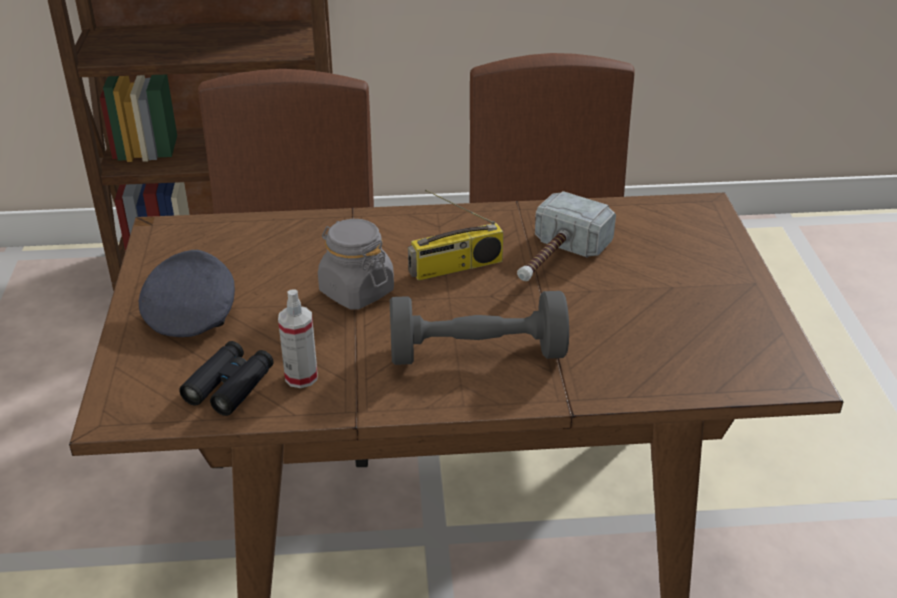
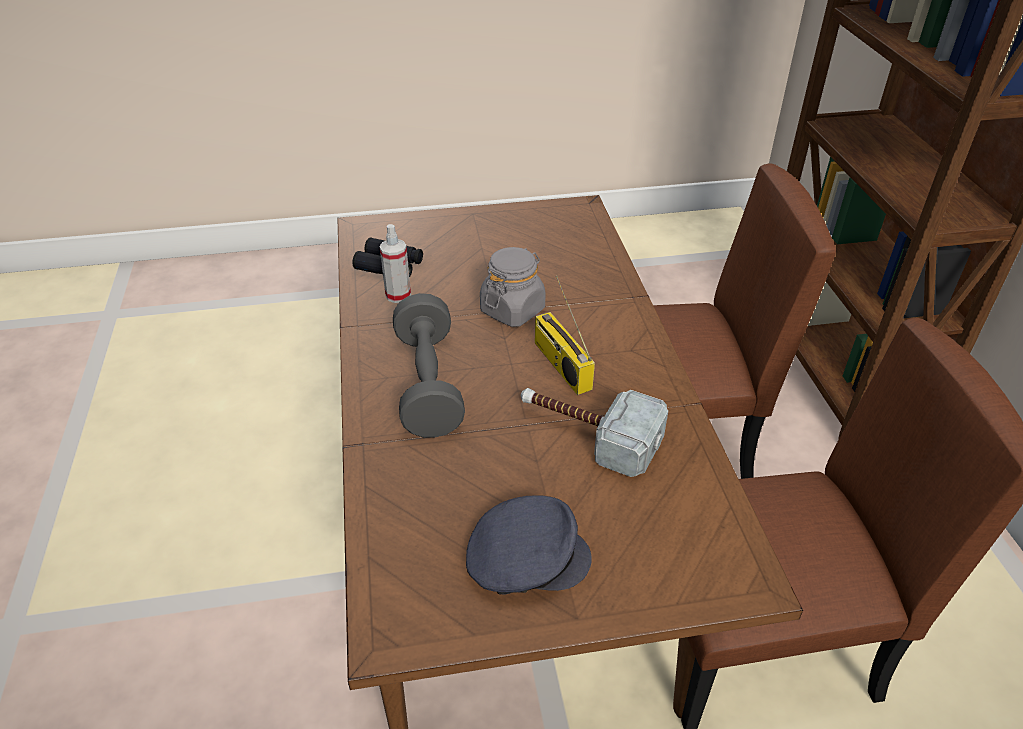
camera: 85 degrees right, 5 degrees up
(191, 313) = (474, 237): grey cap -> grey cap (525, 558)

